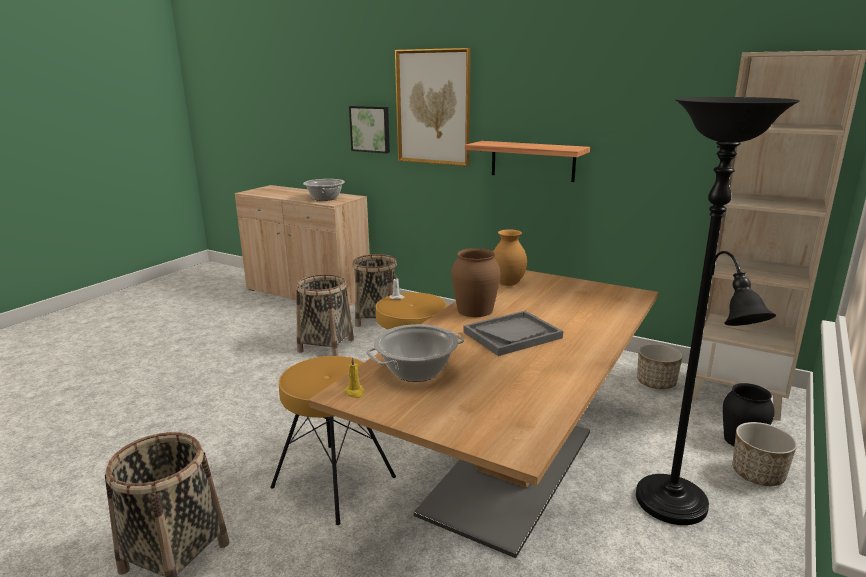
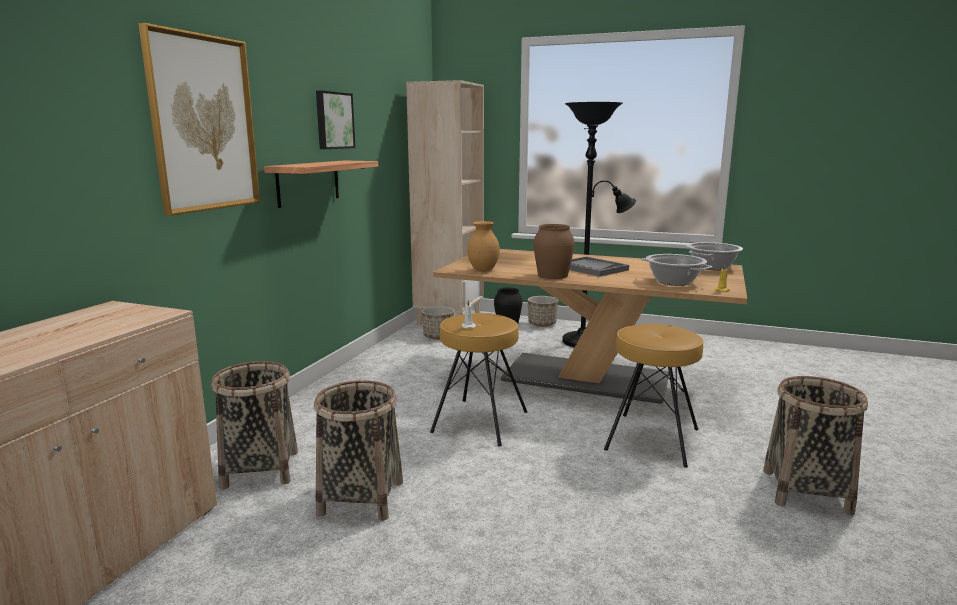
camera: 100 degrees left, 5 degrees down
(325, 198) = (102, 322): cooking pot -> cooking pot (712, 267)
(370, 129) = (101, 167): picture -> picture (333, 120)

